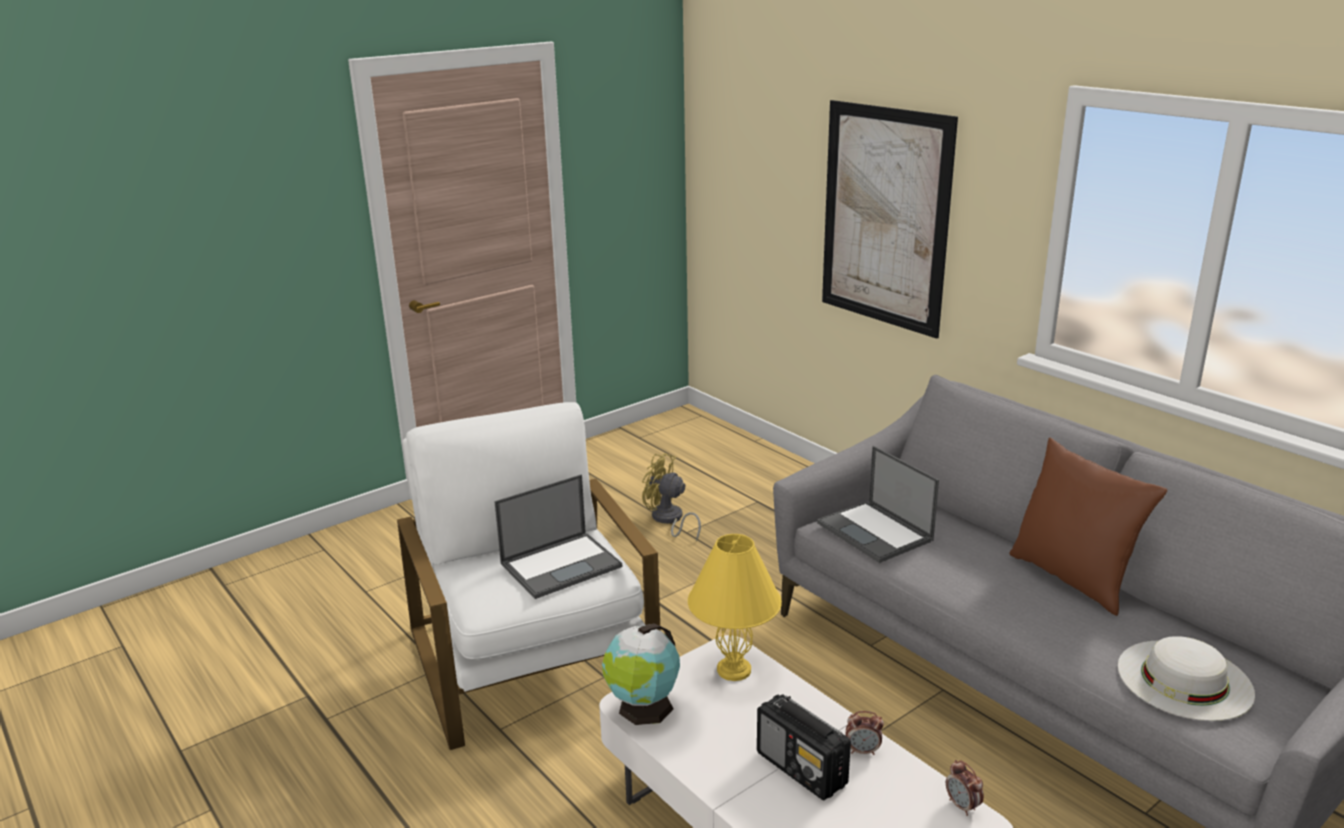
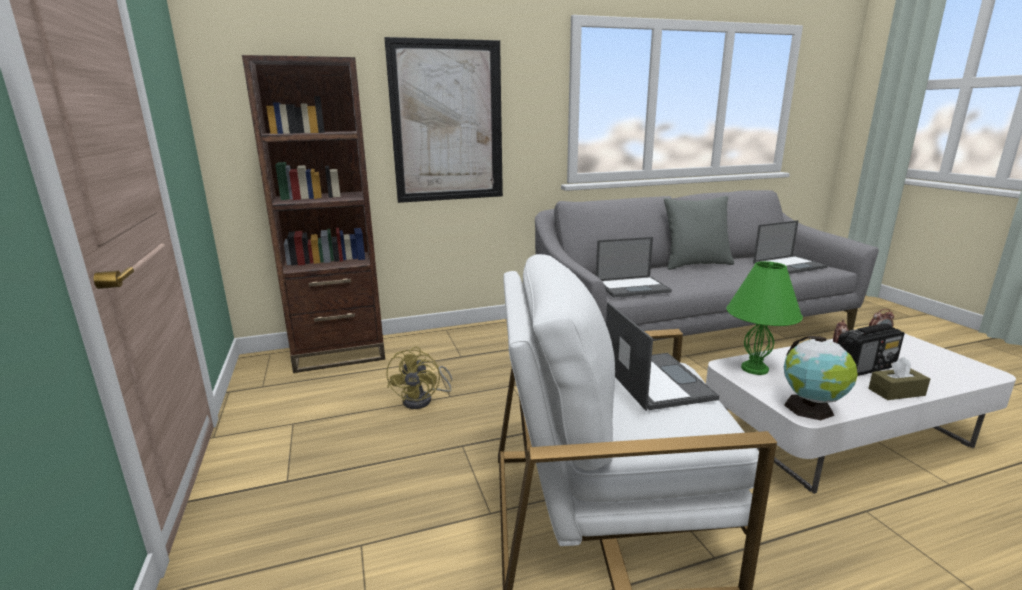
camera: 70 degrees left, 5 degrees down
(668, 520) = (423, 400): yellow fan -> yellow fan turned 45 degrees counterclockwise
(729, 447) = (339, 354): none -> brown bookcase
(731, 788) = (896, 392): none -> brown tissue box
(733, 669) = (754, 369): yellow table lamp -> green table lamp
(1073, 578) = (695, 264): brown pillow -> grey pillow
(1184, 679) = (789, 265): white hat -> laptop

